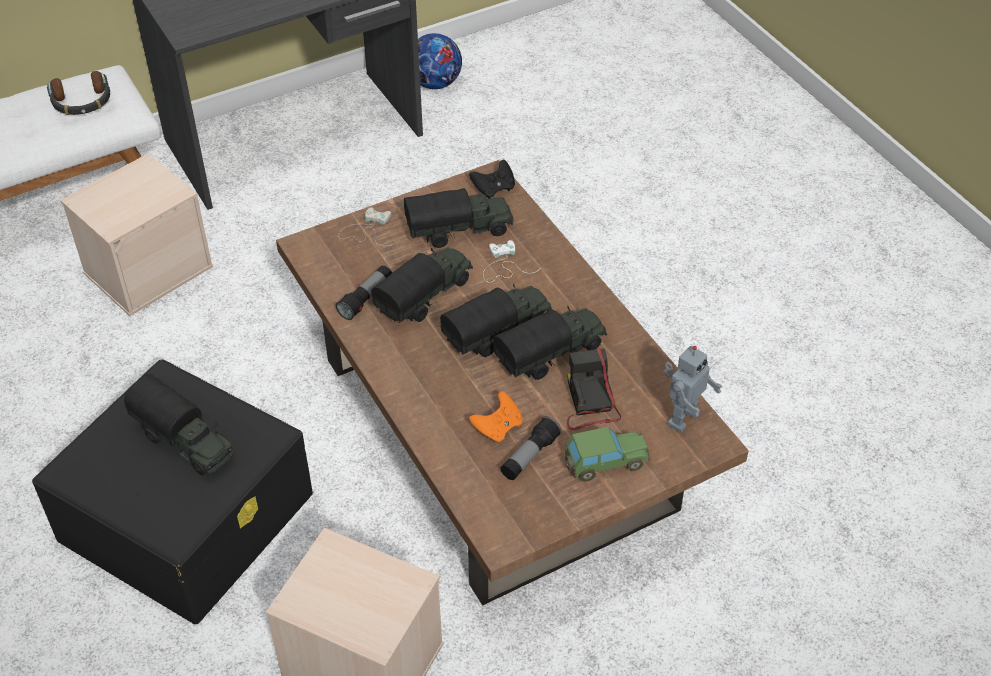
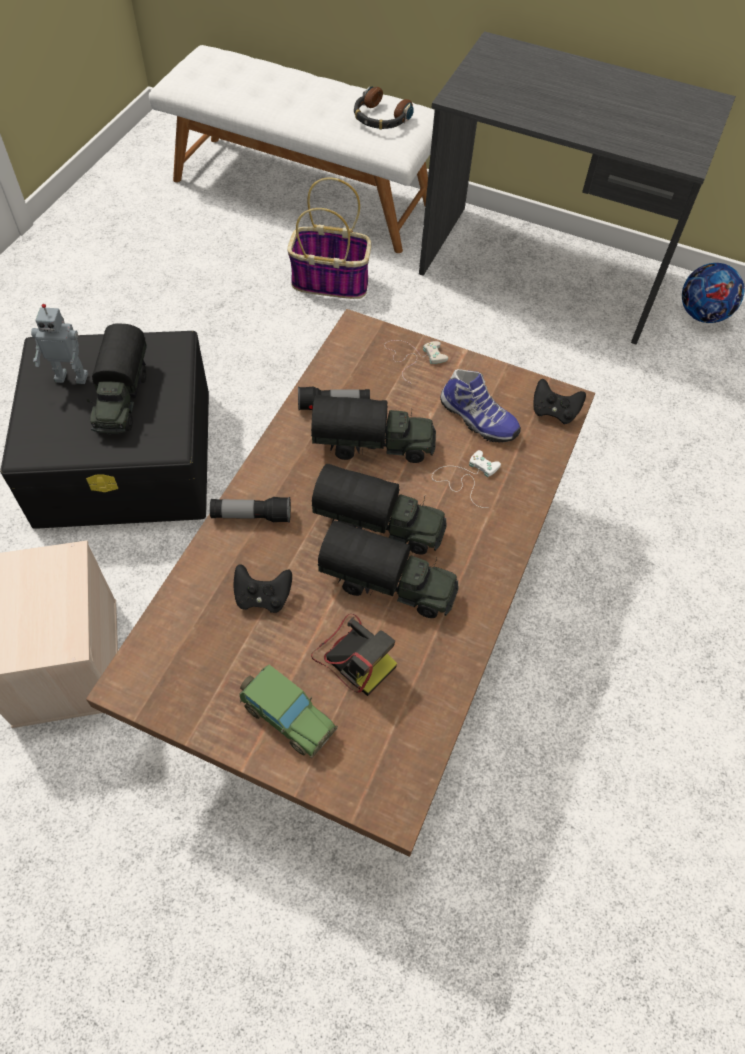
camera: 50 degrees right, 10 degrees up
(148, 268) = (331, 281): beige storage box -> basket
(460, 231) = (476, 420): toy truck -> shoe
(498, 427) = (263, 597): orange game controller -> black game controller
(529, 456) = (247, 645): flashlight -> flashlight (251, 516)
(590, 403) = (353, 656): camera -> camera turned 90 degrees clockwise
(681, 418) = (402, 754): toy robot -> toy robot (72, 376)

